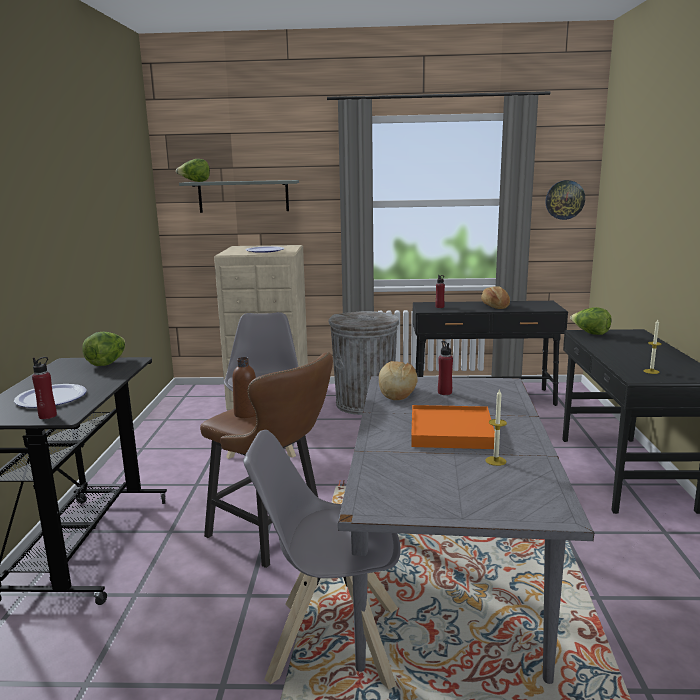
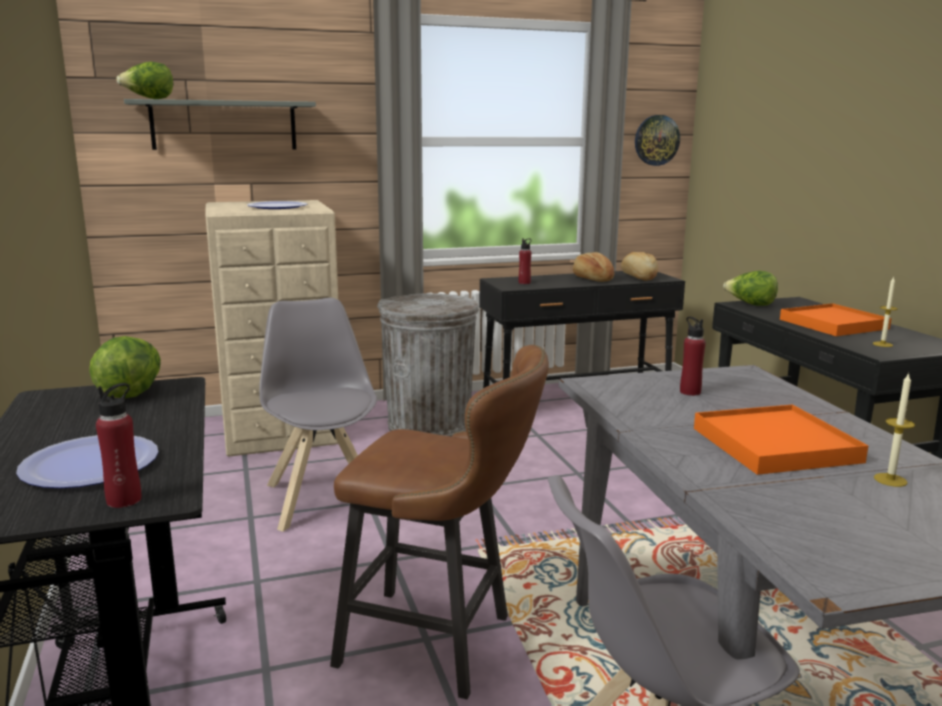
camera: 20 degrees left, 0 degrees up
(246, 414) = (404, 455): brown bottle -> none
(396, 392) = (627, 398): bread -> bread (638, 277)
(635, 353) = (833, 324): none -> orange tray

